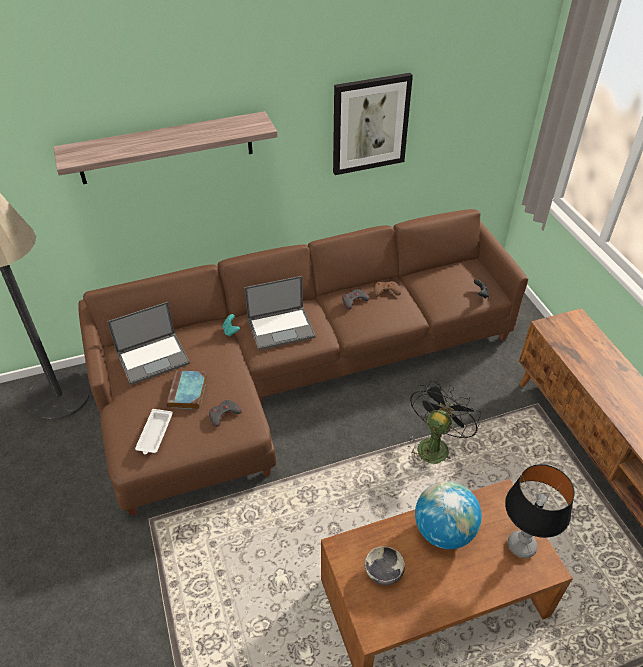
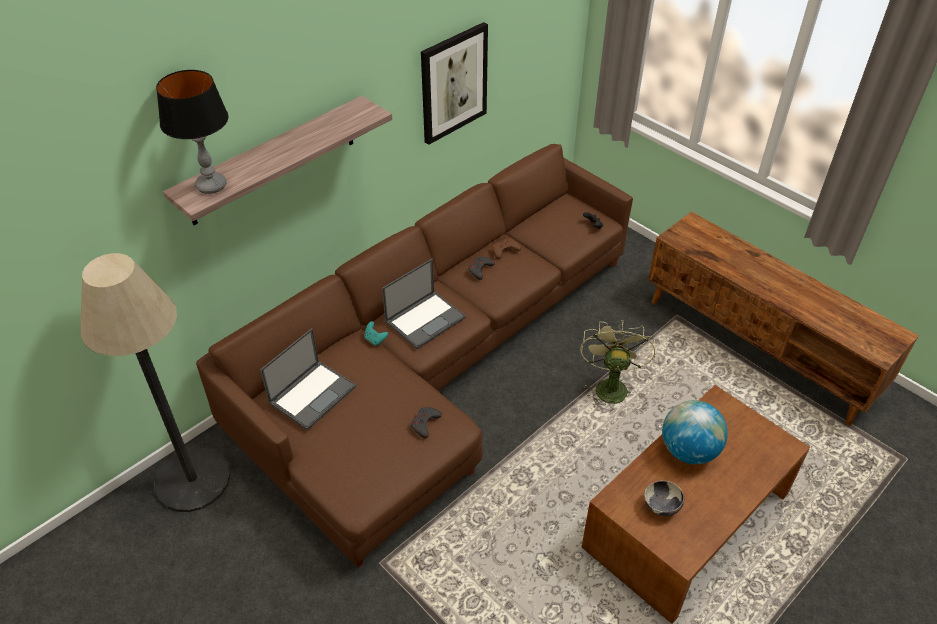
camera: 25 degrees left, 0 degrees up
(154, 434) = (368, 468): white tray -> none
(188, 393) = (374, 416): book -> none
(434, 445) = (609, 385): black fan -> green fan
(521, 545) = (757, 437): table lamp -> table lamp (211, 185)

